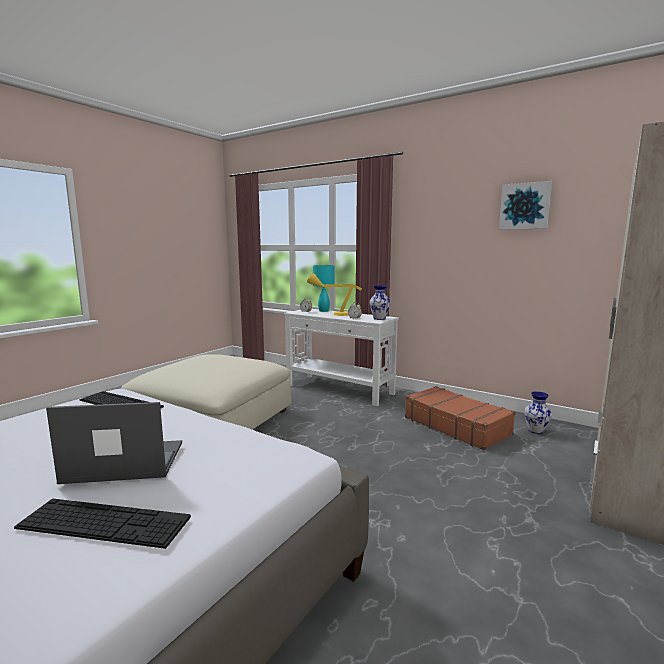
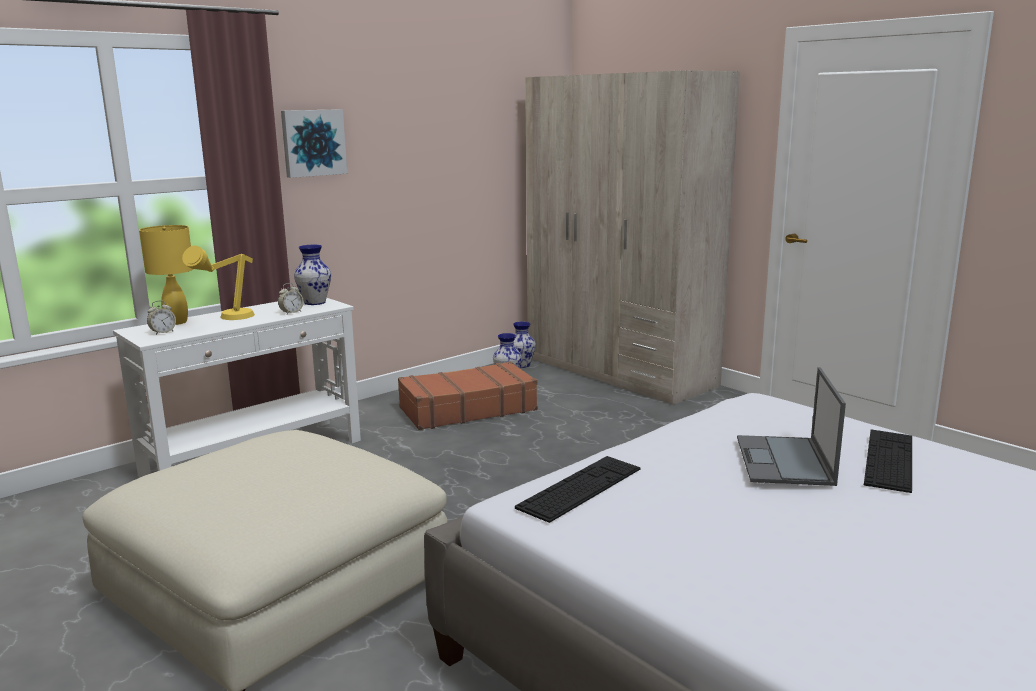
camera: 75 degrees left, 5 degrees up
(323, 311) = (177, 322): turquoise table lamp -> yellow table lamp
(525, 206) = (433, 111): picture -> picture (313, 142)
(578, 432) = (522, 365): none -> vase

